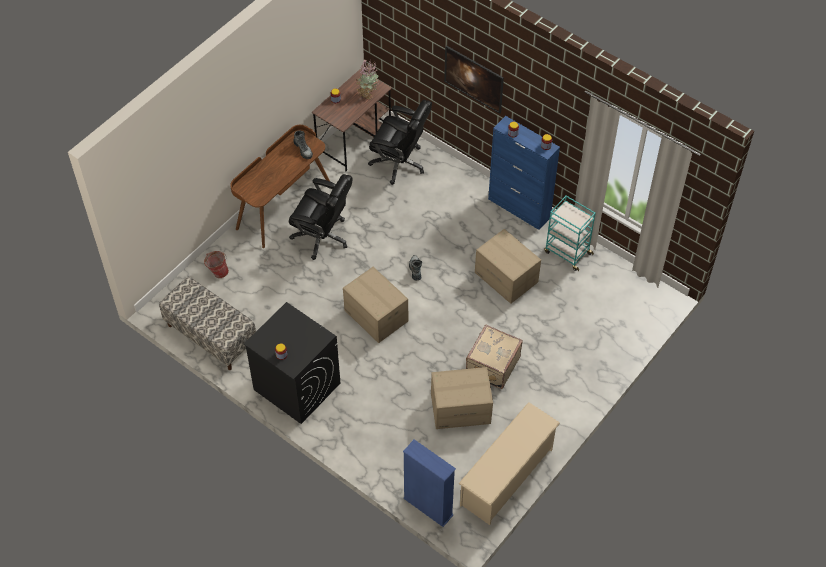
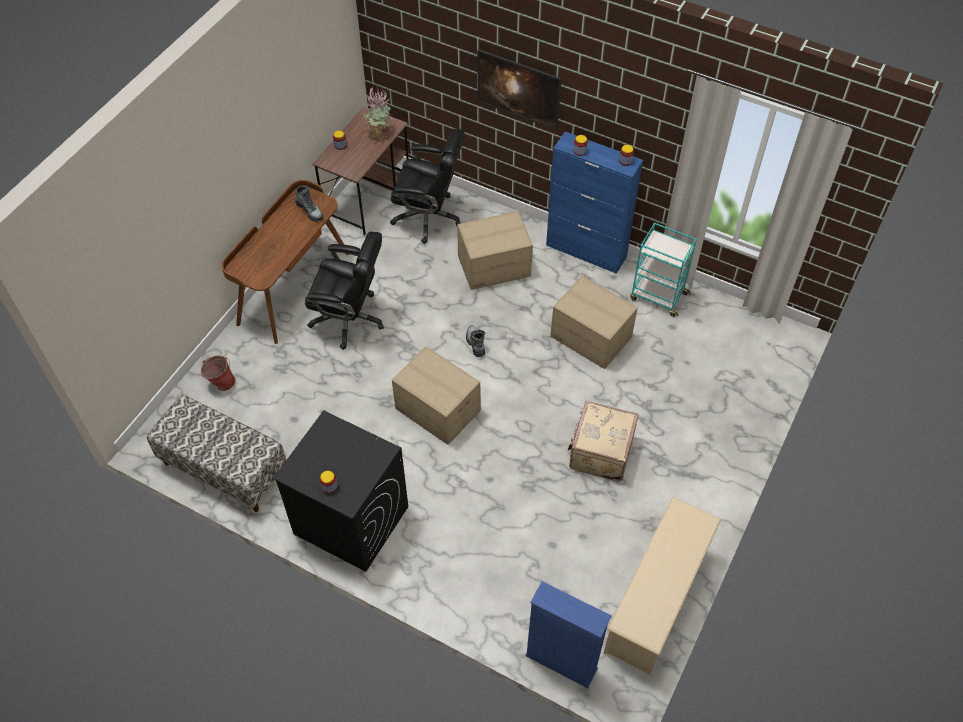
camera: 10 degrees left, 0 degrees up
(460, 408) = (573, 515): cardboard box -> cardboard box (494, 265)

